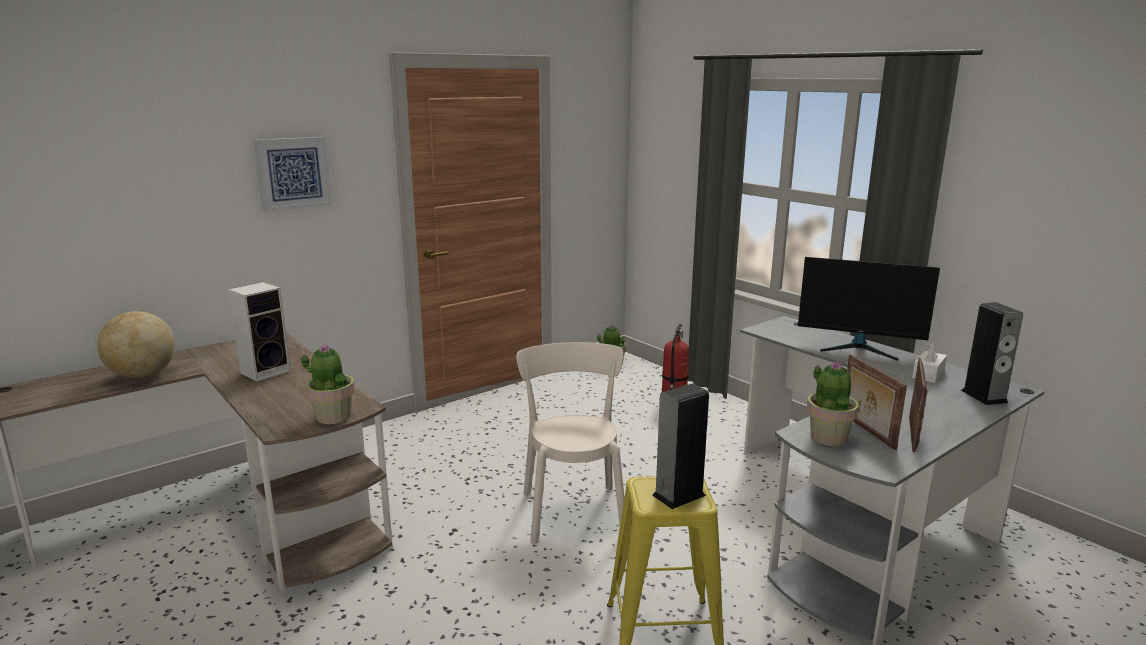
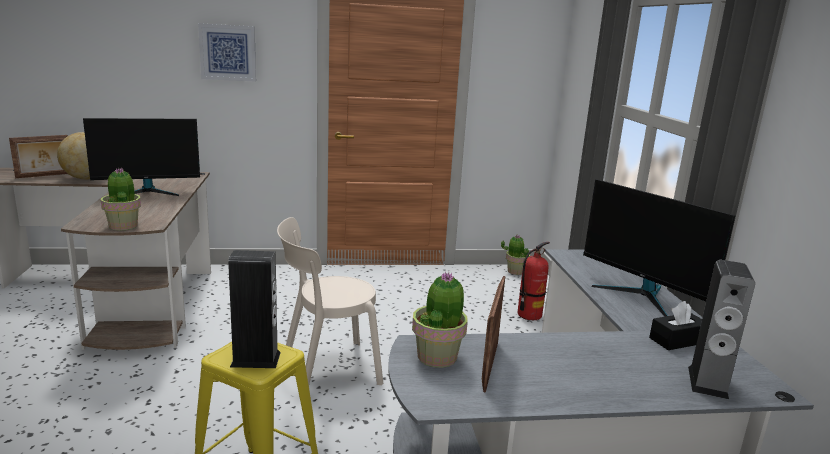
camera: 30 degrees right, 0 degrees up
(266, 371) = (148, 192): speaker -> monitor
(572, 510) = (326, 369): beige chair -> beige chair turned 135 degrees counterclockwise
(913, 433) = (536, 385): picture frame -> picture frame (44, 175)
(928, 374) = (677, 340): white tissue box -> black tissue box

